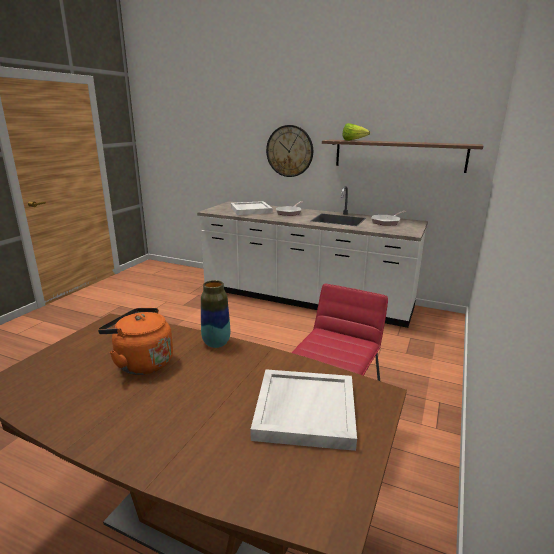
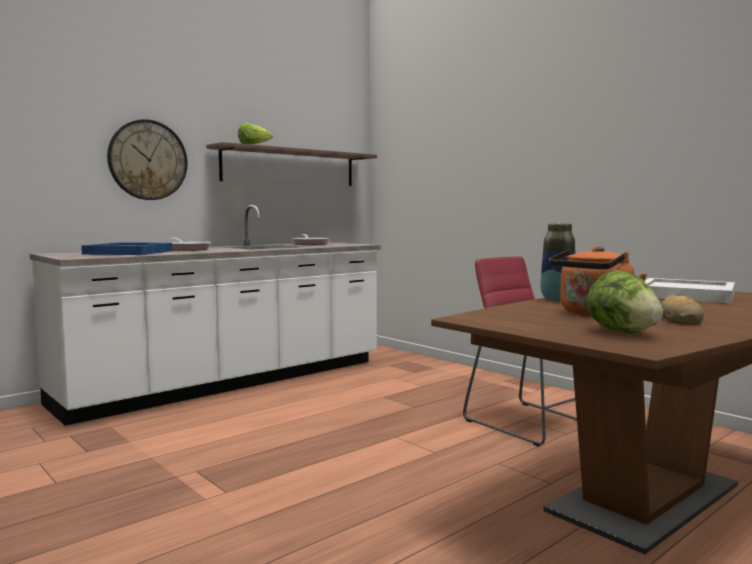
camera: 65 degrees left, 15 degrees down
(58, 377) = (622, 332): none -> lettuce
(118, 403) = (680, 320): none -> bread
(250, 210) = (128, 252): white tray -> blue tray

